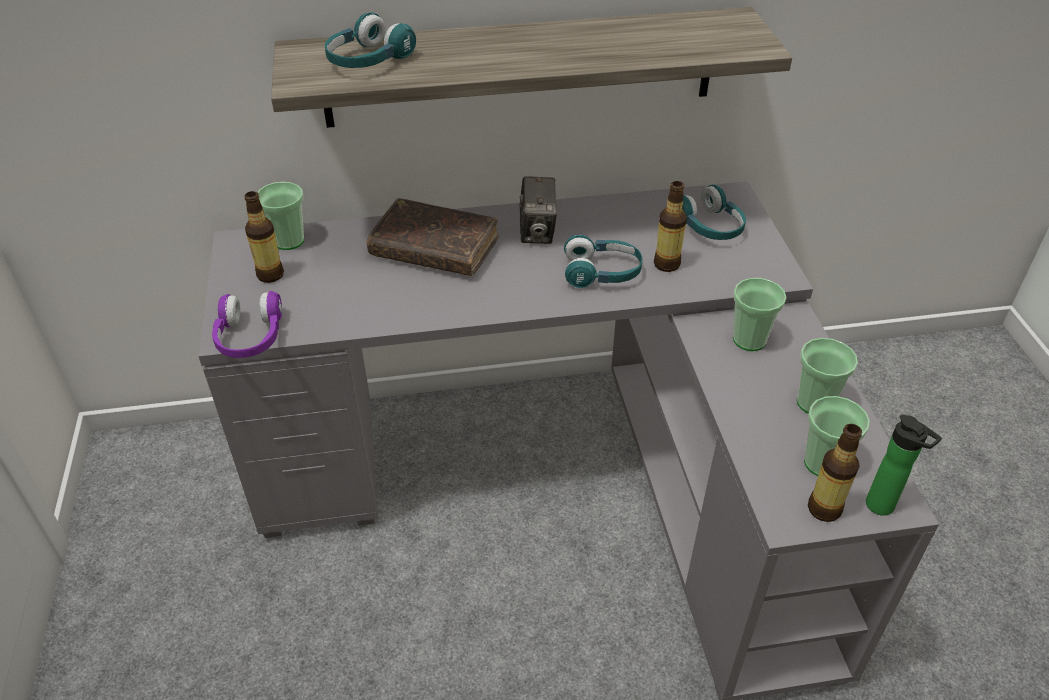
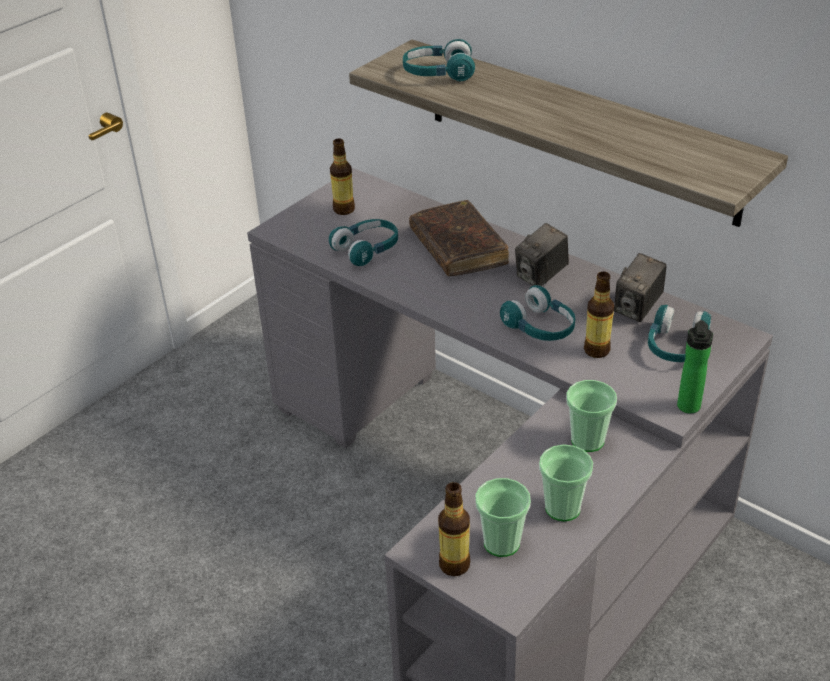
camera: 50 degrees right, 5 degrees down
(250, 338) = (283, 238): purple headphones -> none
(289, 241) = (383, 195): cup -> none
(355, 298) = (367, 250): none -> turquoise headphones
(642, 215) = (637, 308): none -> camera
(883, 508) = (494, 597): bottle -> bottle (688, 408)

